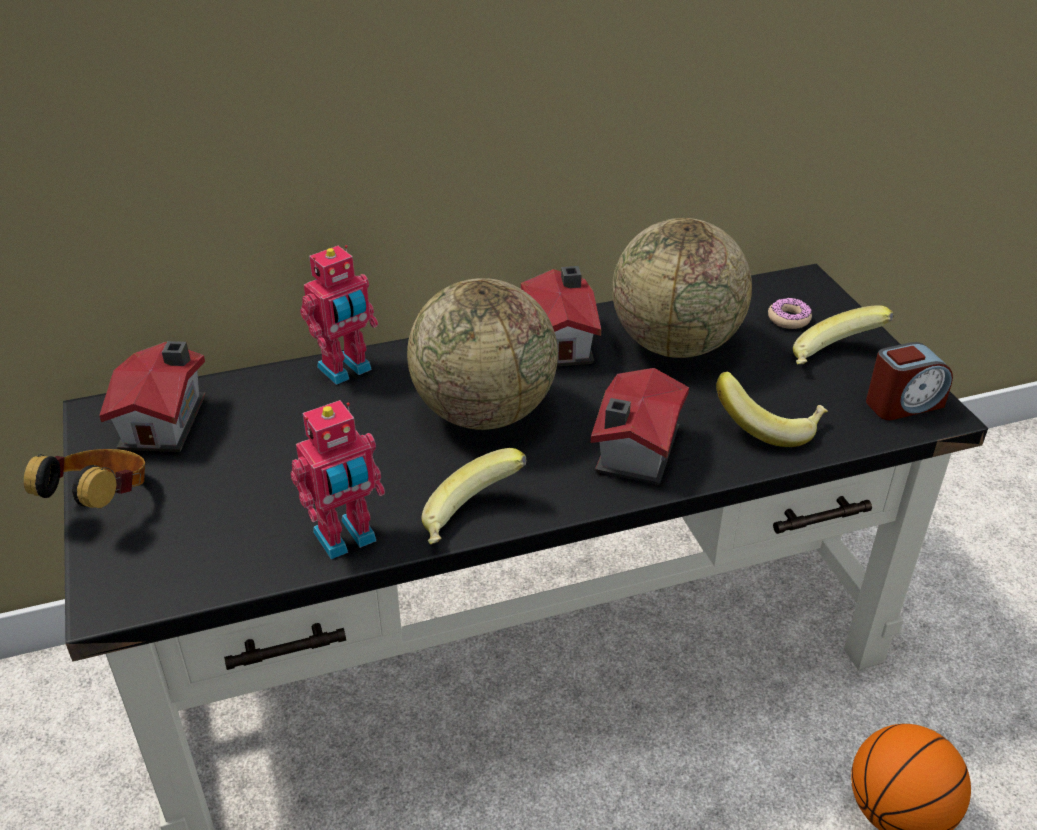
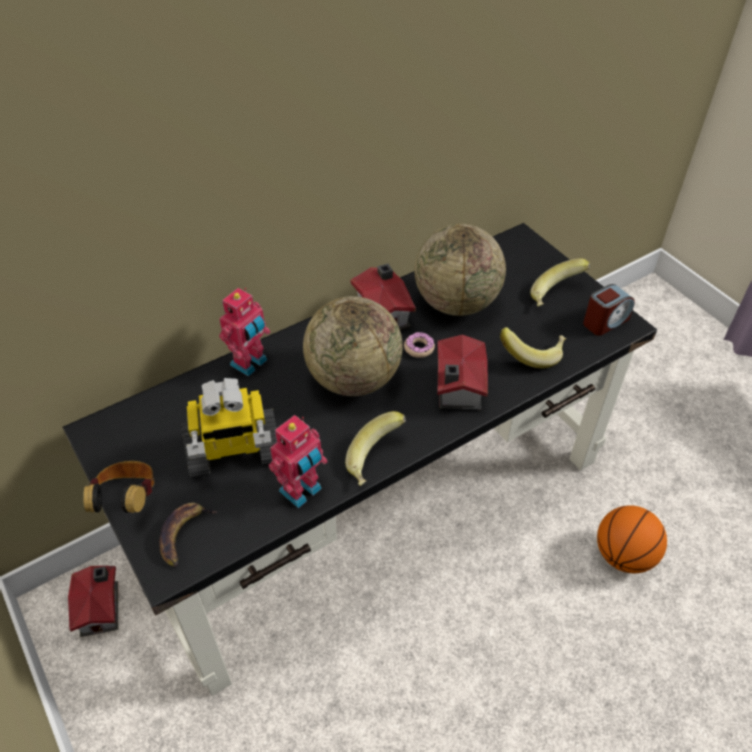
camera: 15 degrees left, 10 degrees up
(155, 559) = (183, 534): none -> banana
(167, 421) = (144, 428): toy house -> toy house (102, 607)
(273, 472) = (234, 452): none -> toy robot
(788, 319) = (519, 270): donut -> donut (419, 348)

